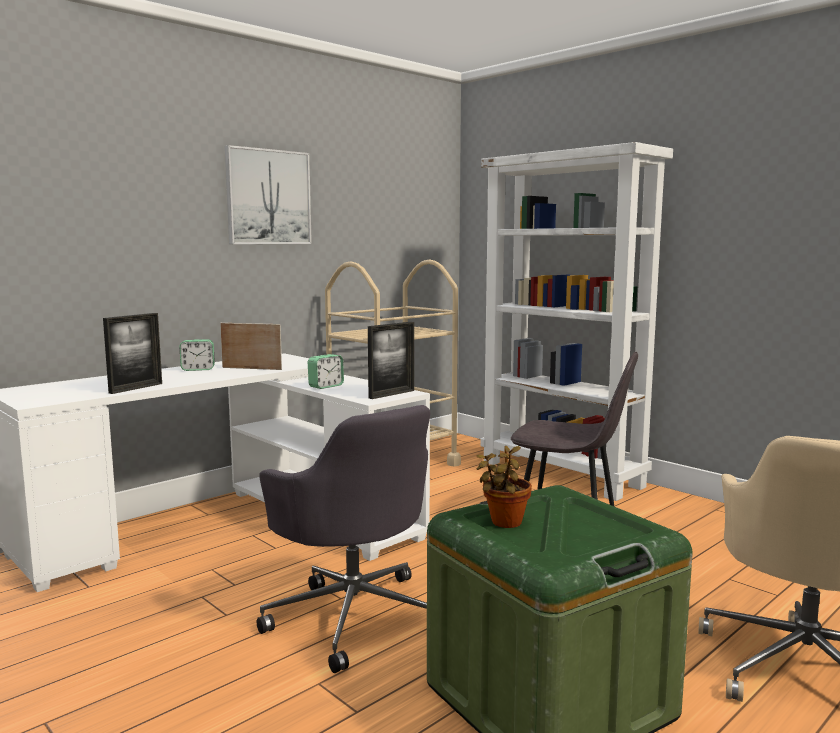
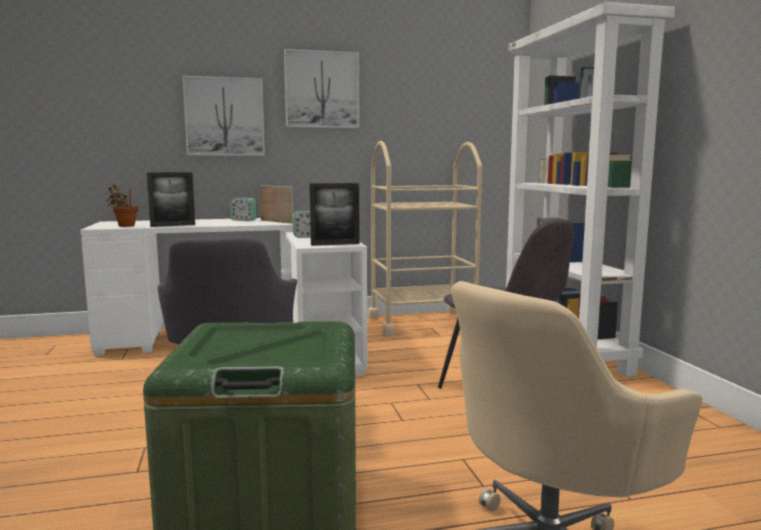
camera: 30 degrees right, 0 degrees up
(154, 232) = (224, 116): none -> picture
(504, 523) = (232, 337): potted plant -> potted plant (124, 226)

